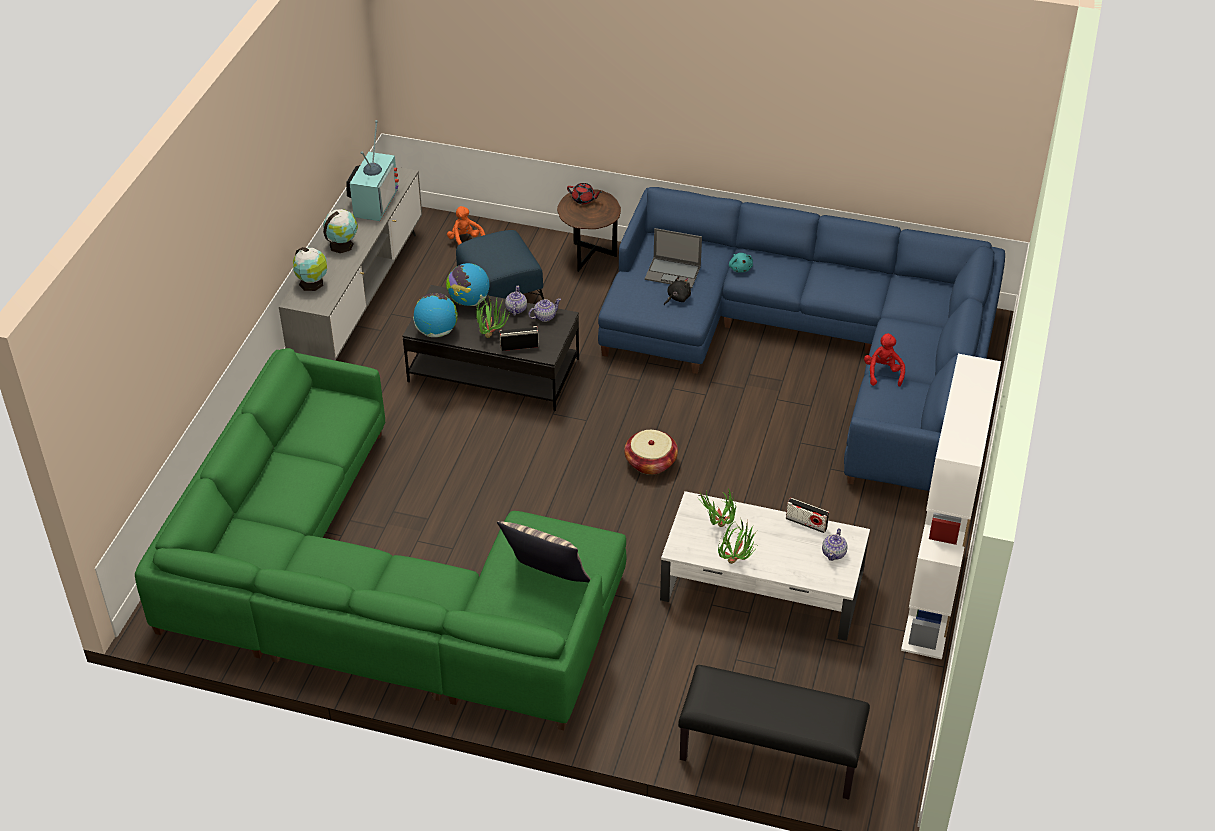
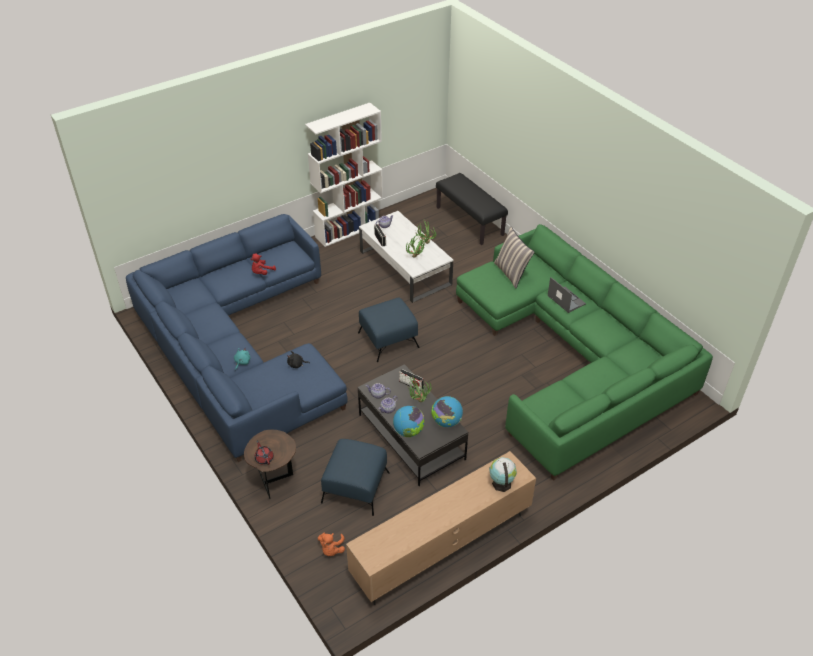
camera: 140 degrees left, 0 degrees up
(342, 245) = (456, 504): globe -> none
(360, 297) = (442, 546): grey tv stand -> brown tv stand
(373, 201) = (403, 532): television -> none
(650, 462) = (389, 340): basket -> blue ottoman
(673, 272) = (279, 379): laptop -> laptop (566, 299)

